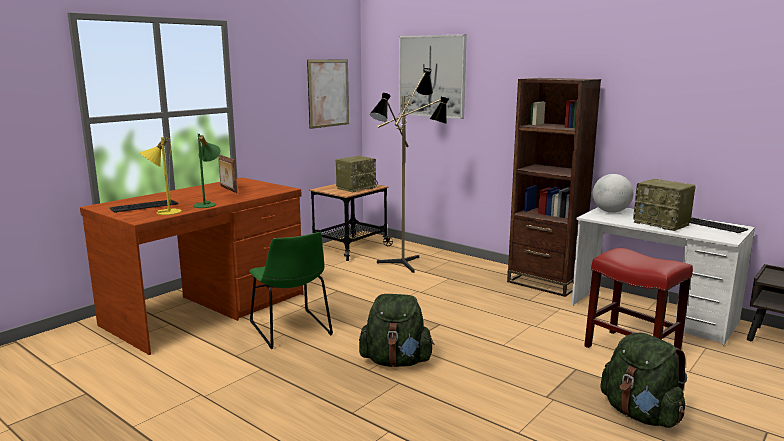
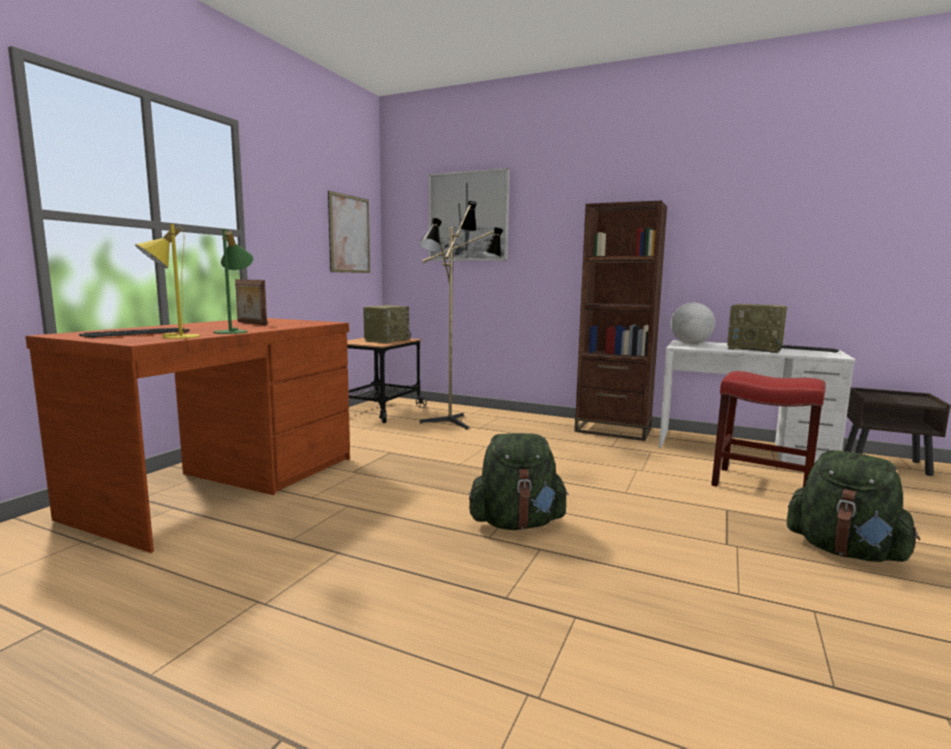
camera: 15 degrees left, 5 degrees down
(291, 330) = (356, 500): green chair -> none

